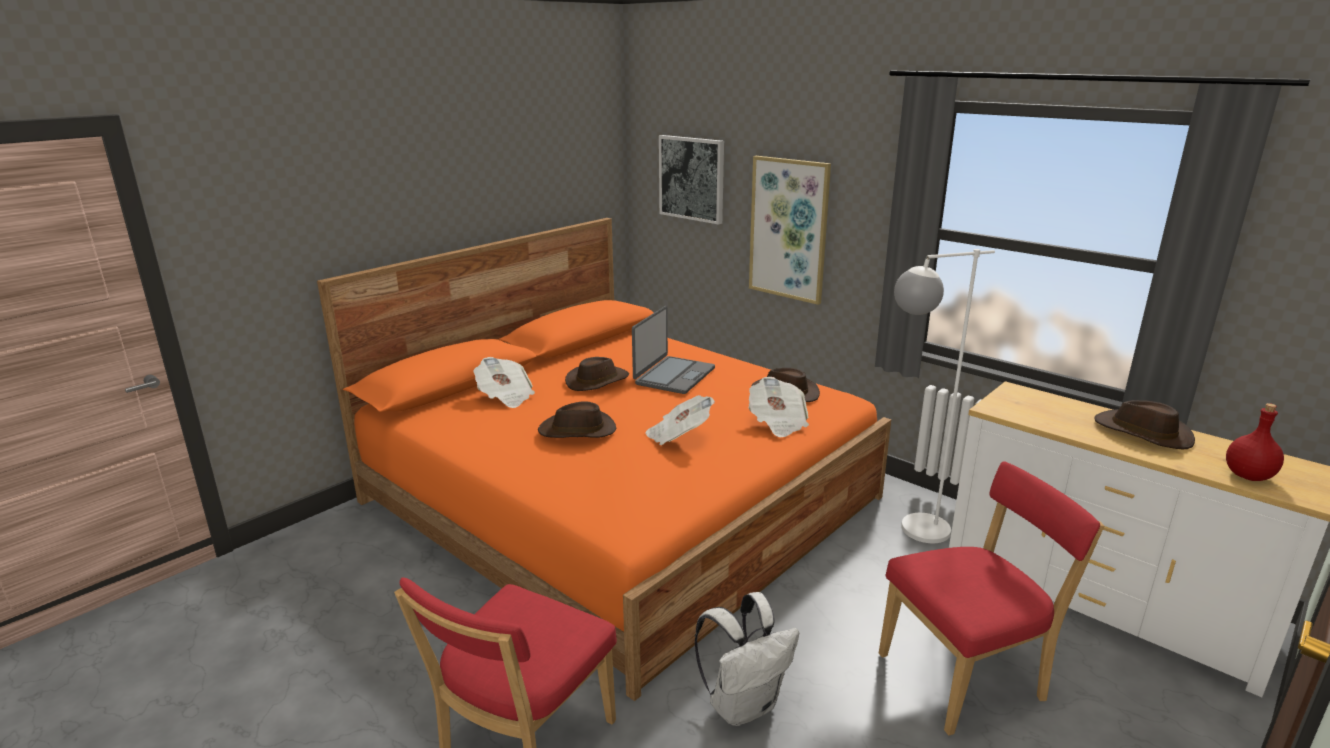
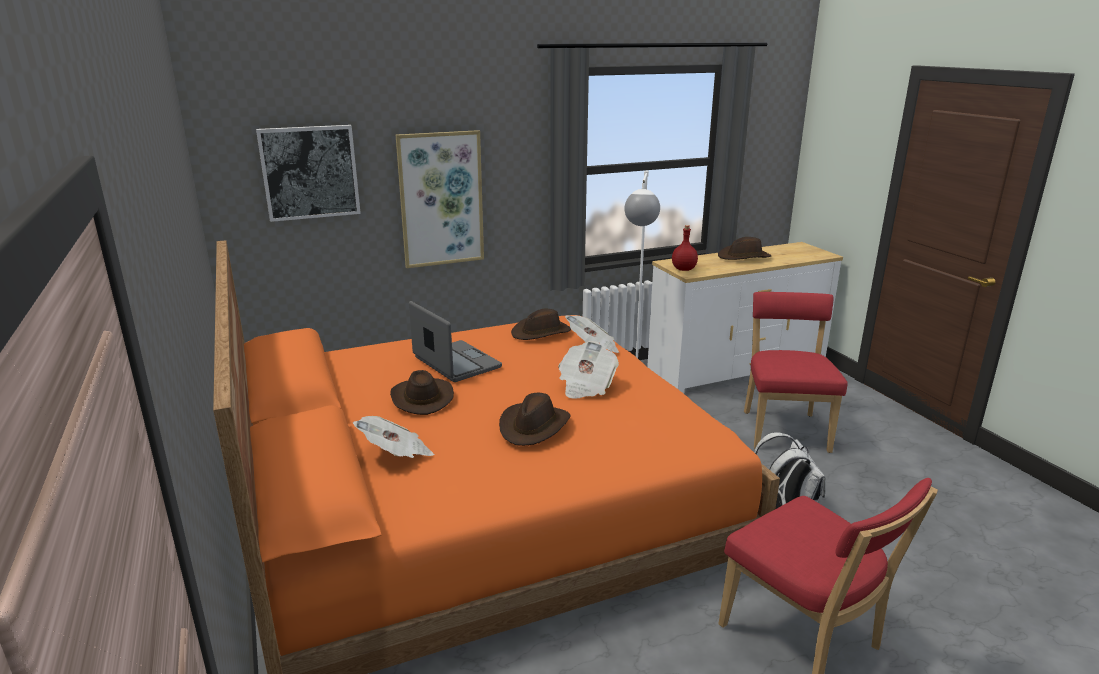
camera: 65 degrees left, 0 degrees up
(1247, 476) = (801, 256): red bottle -> red bottle (683, 269)

